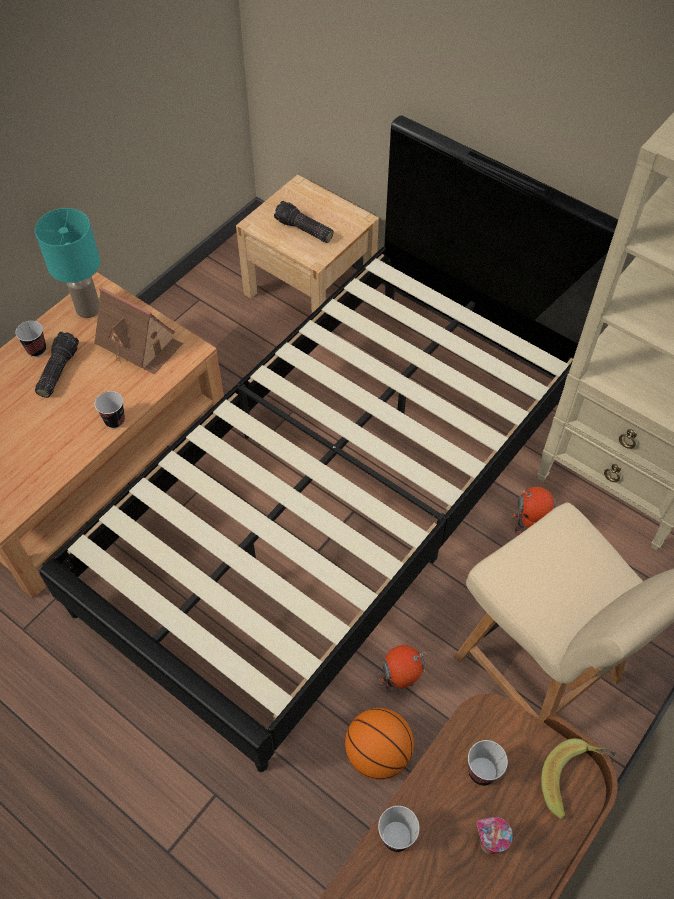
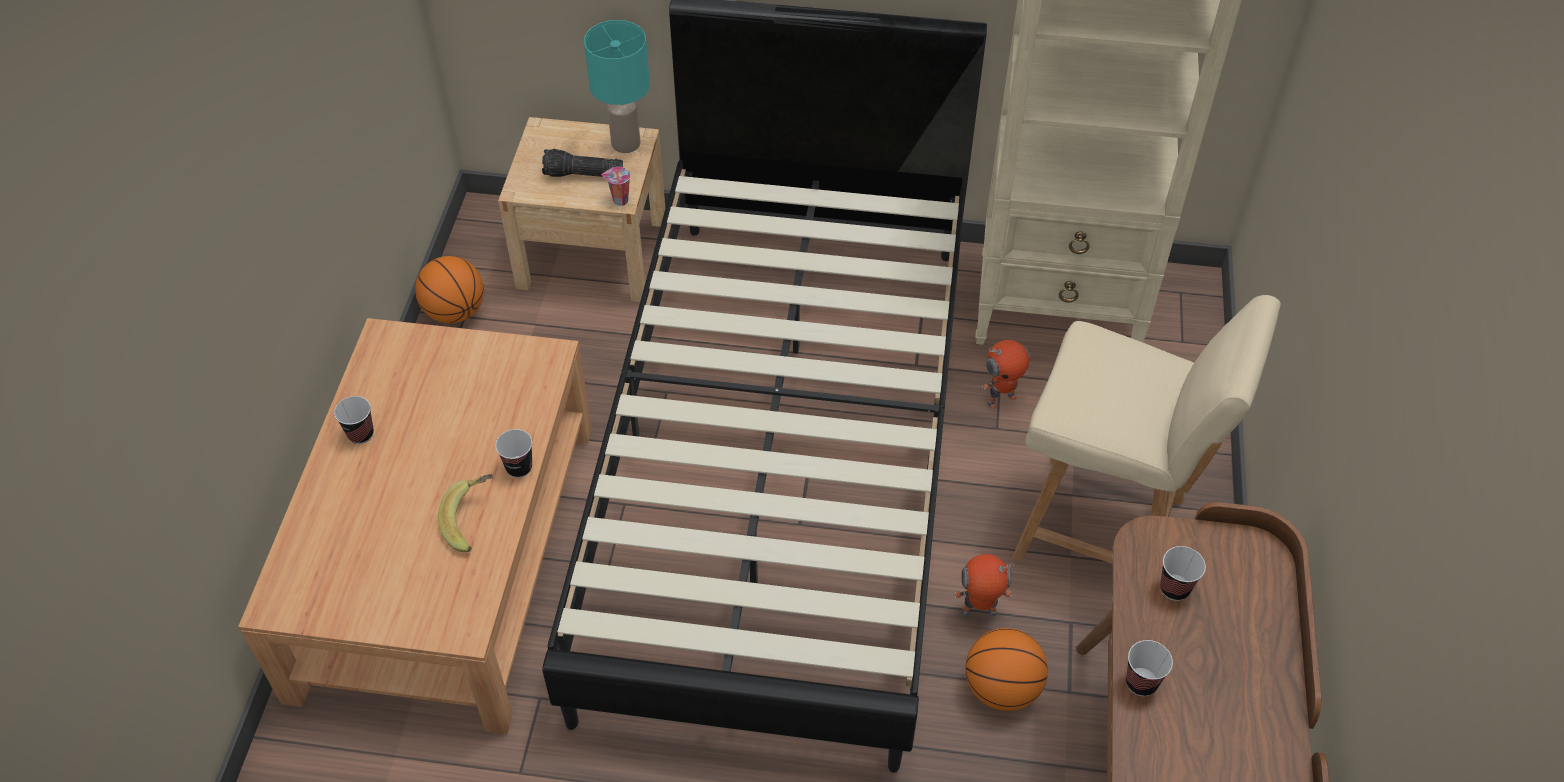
camera: 30 degrees left, 5 degrees down
(57, 371) = (405, 445): flashlight -> none
(89, 309) = (391, 363): turquoise table lamp -> turquoise table lamp (626, 143)
(140, 344) = (484, 374): toy house -> none
(195, 293) = (455, 312): none -> basketball
(400, 686) = (979, 613): toy robot -> toy robot turned 45 degrees clockwise
(488, 843) = (1223, 644): cup -> cup (619, 201)
(574, 781) = (1257, 554): banana -> banana (473, 521)

